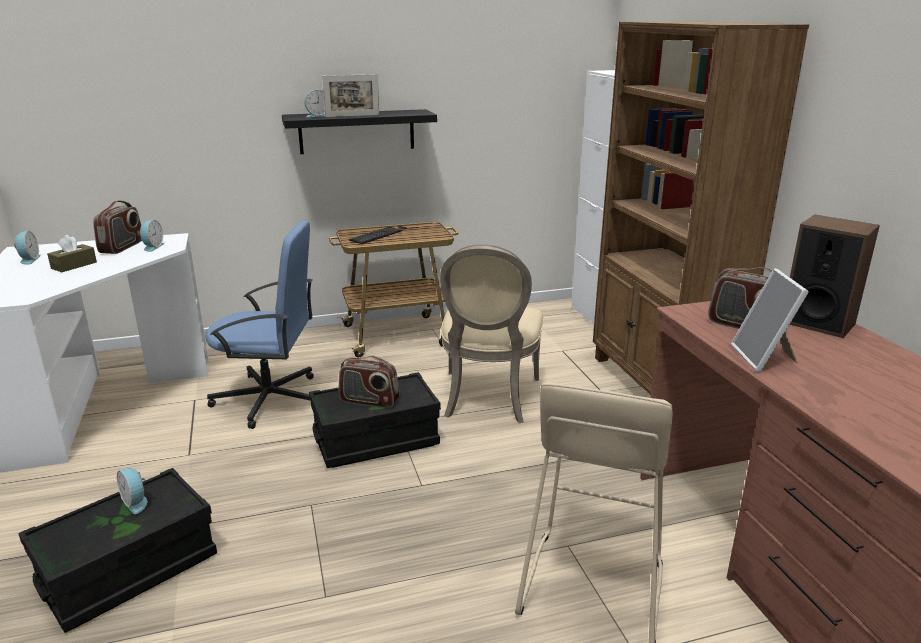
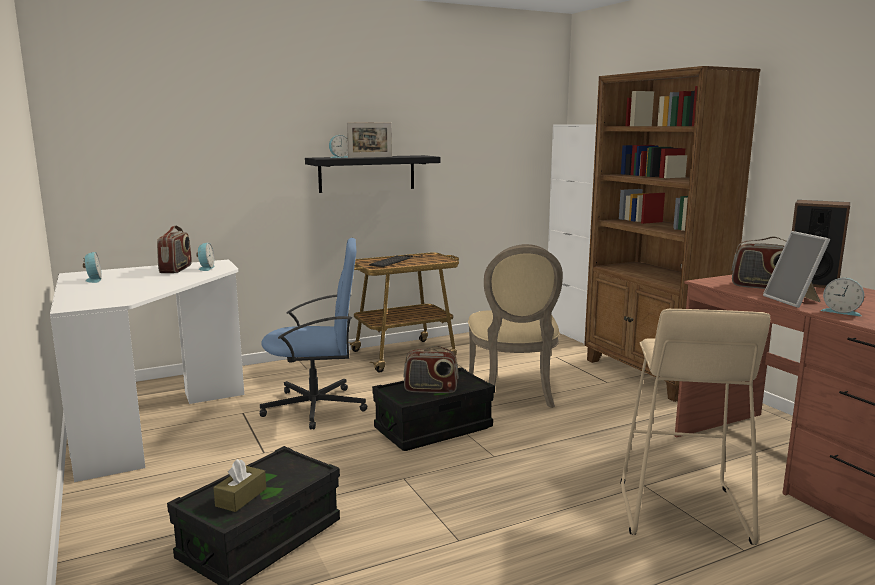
camera: 10 degrees left, 10 degrees down
(74, 265) = (143, 281): brown tissue box -> brown tissue box (241, 497)
(136, 501) = (267, 471): alarm clock -> alarm clock (841, 311)

